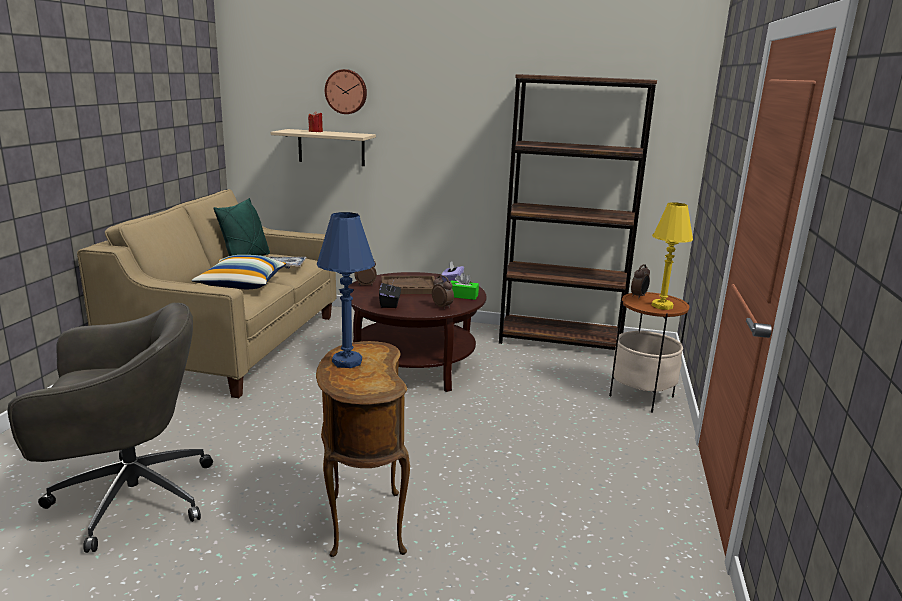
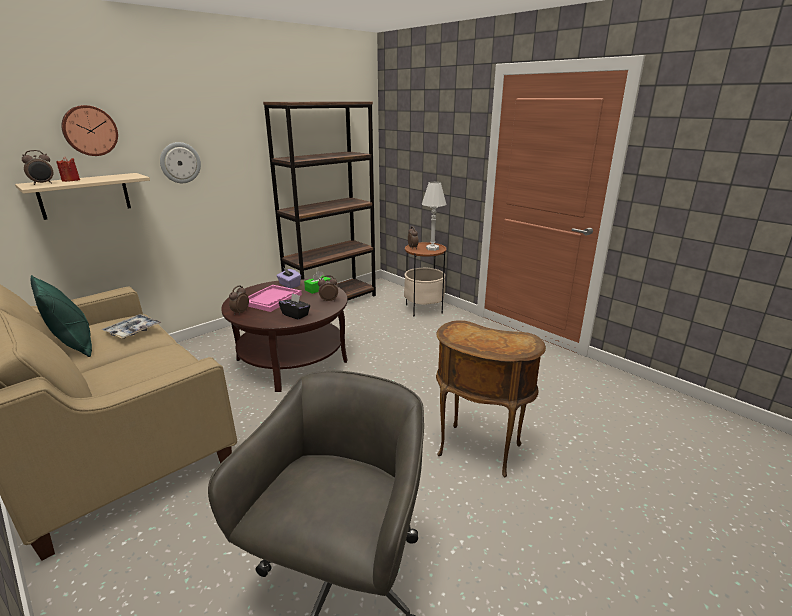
camera: 55 degrees left, 5 degrees up
(242, 284) = (141, 362): pillow -> none
(294, 131) = (43, 184): none -> alarm clock
(347, 362) = (475, 341): blue table lamp -> none
(408, 287) = (271, 299): brown tray -> pink tray
(417, 131) = (180, 162): none -> wall clock
(662, 306) = (432, 248): yellow table lamp -> white table lamp

